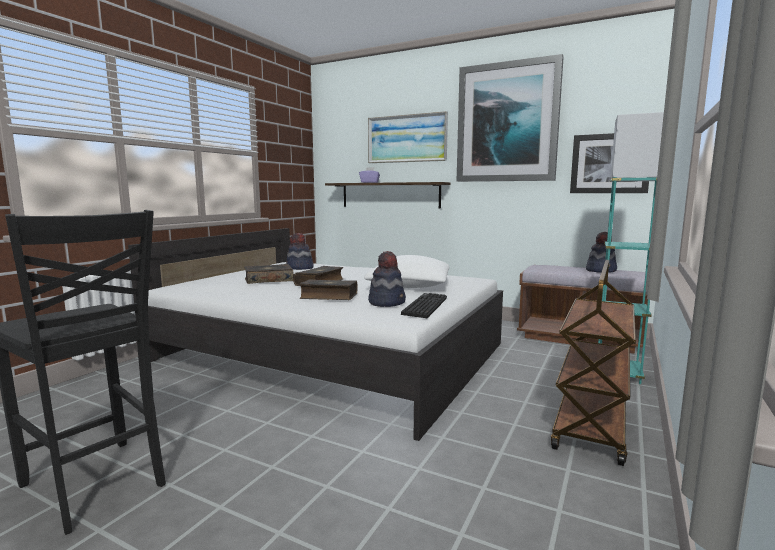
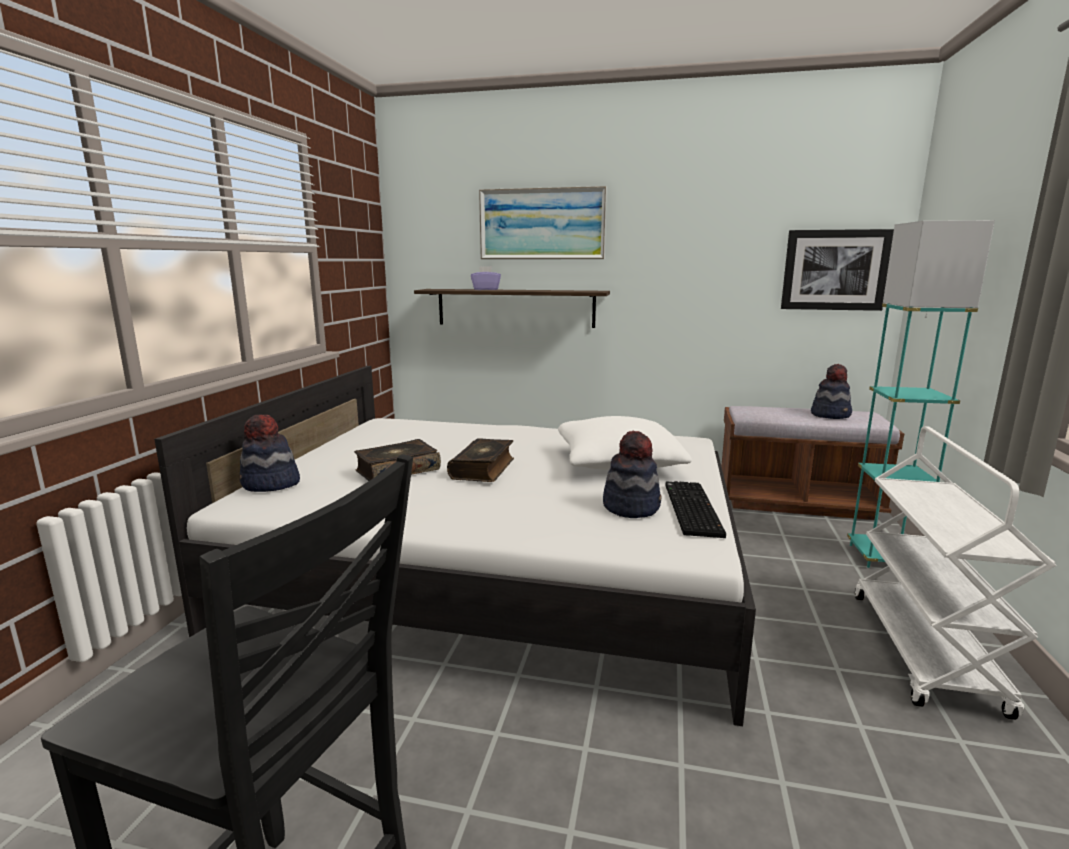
camera: 15 degrees left, 5 degrees up
(299, 268) = (412, 434): hat -> hat (270, 484)
(328, 297) = (530, 501): book -> none
(507, 123) = (696, 208): picture -> none
(592, 424) = (924, 651): brown cart -> white cart

